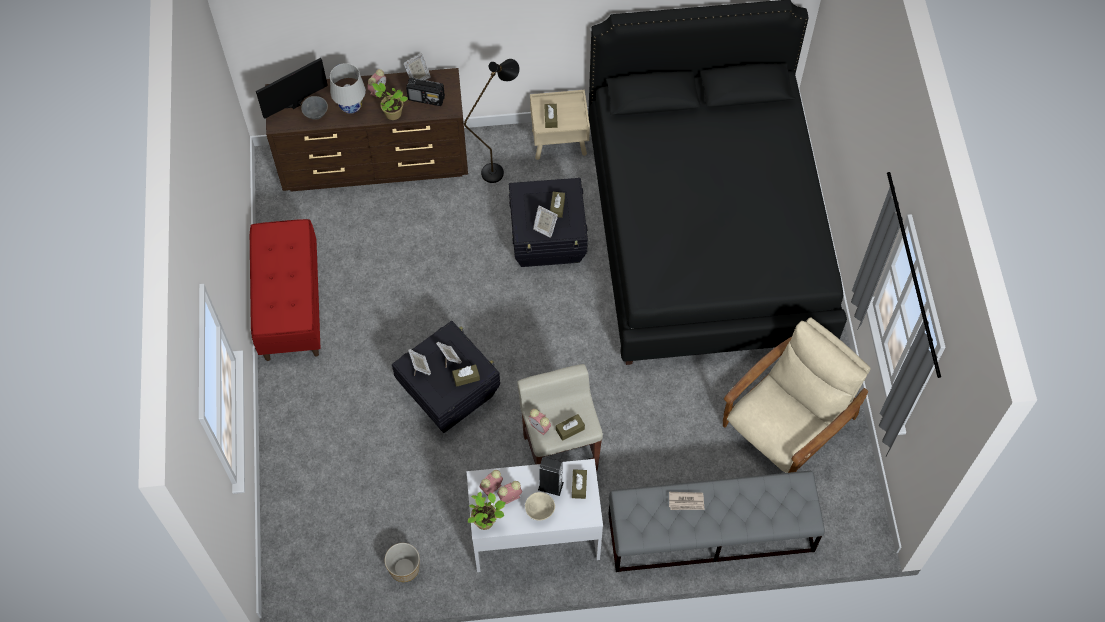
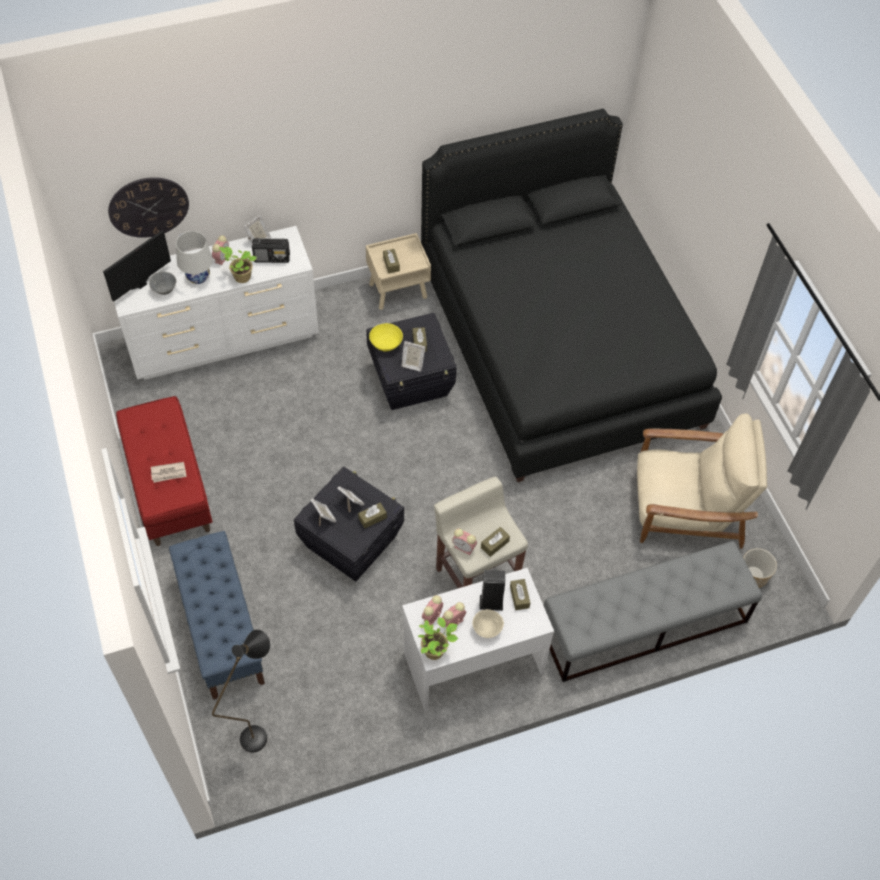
camera: 15 degrees left, 5 degrees down
(307, 452) = (221, 628): none -> blue bench
(310, 33) = (148, 207): none -> wall clock
(376, 164) = (224, 340): brown dresser -> white dresser
(405, 568) = (350, 723): planter -> planter (753, 575)
(499, 169) = (346, 324): black floor lamp -> black floor lamp (260, 731)
(524, 202) = (386, 343): none -> yellow bowl
(686, 502) = (623, 594): newspaper -> newspaper (169, 473)
(787, 424) = (686, 507): beige armchair -> beige armchair turned 60 degrees clockwise

